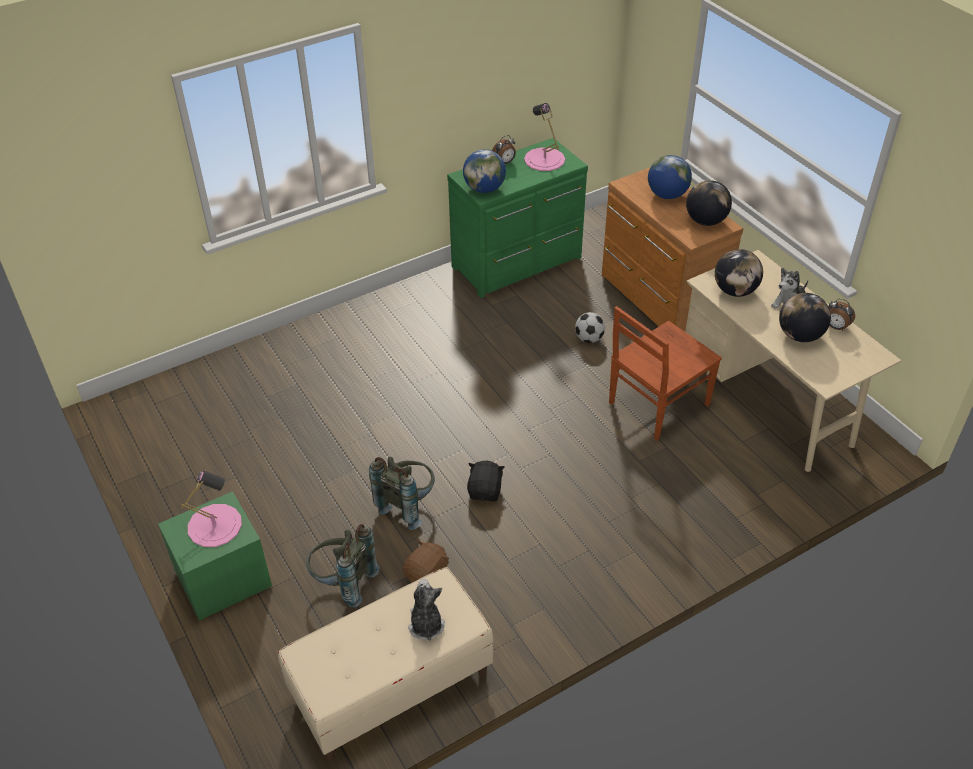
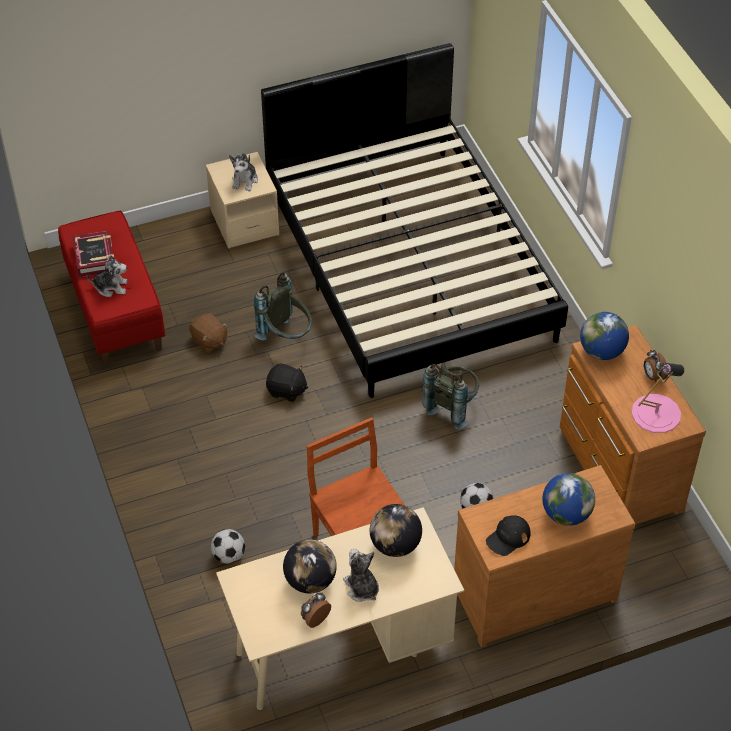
camera: 100 degrees right, 5 degrees up
(215, 525) = (245, 180): pink table lamp -> plush toy
(223, 579) = (244, 222): green nightstand -> beige nightstand
(288, 419) = (409, 265): none -> black bed
(343, 583) = (218, 290): grey backpack -> grey backpack (452, 406)
(375, 656) = (95, 258): none -> book
(391, 687) = (115, 310): beige bench -> red bench
(519, 263) = (617, 470): green dresser -> brown dresser
(705, 221) = (508, 538): globe -> black cap
(707, 498) = (228, 556): none -> football

